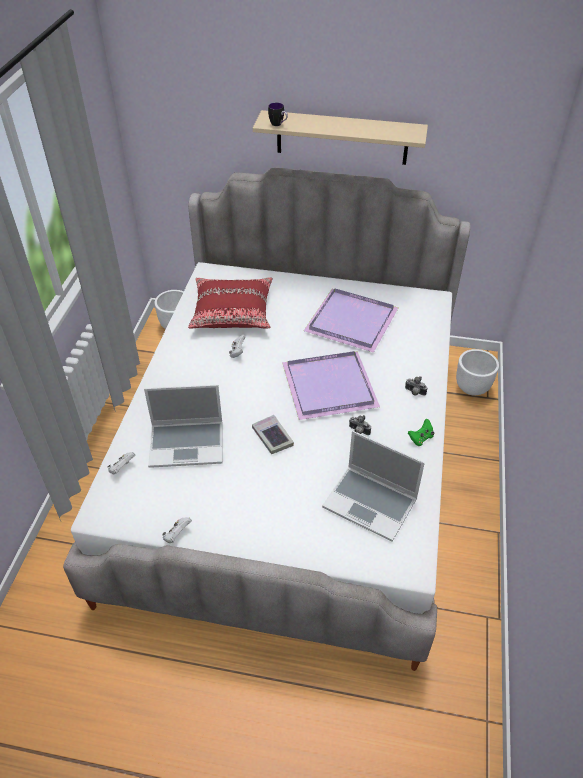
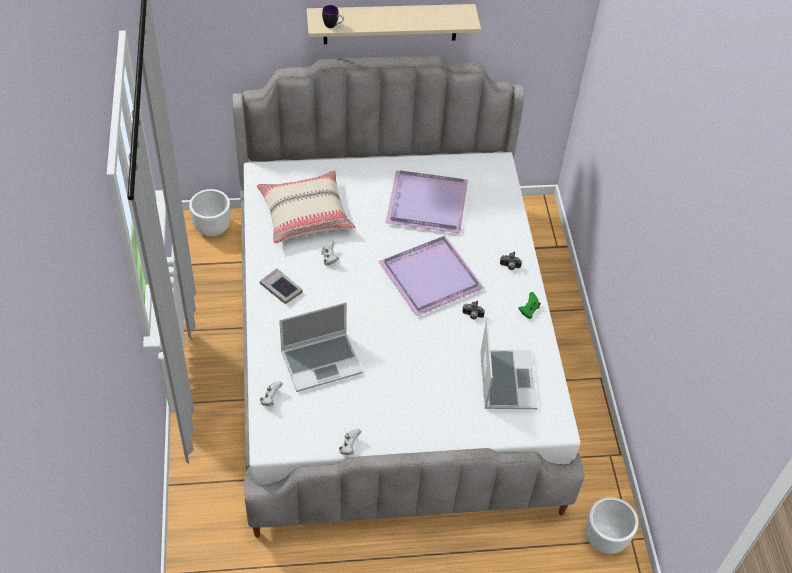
camera: 20 degrees left, 5 degrees up
(232, 311) = (305, 214): red pillow -> beige pillow
(272, 437) = (397, 338): book -> book (281, 288)
(371, 503) = (506, 380): laptop -> laptop turned 105 degrees counterclockwise
(472, 387) = (540, 239): white planter -> white planter (605, 538)

